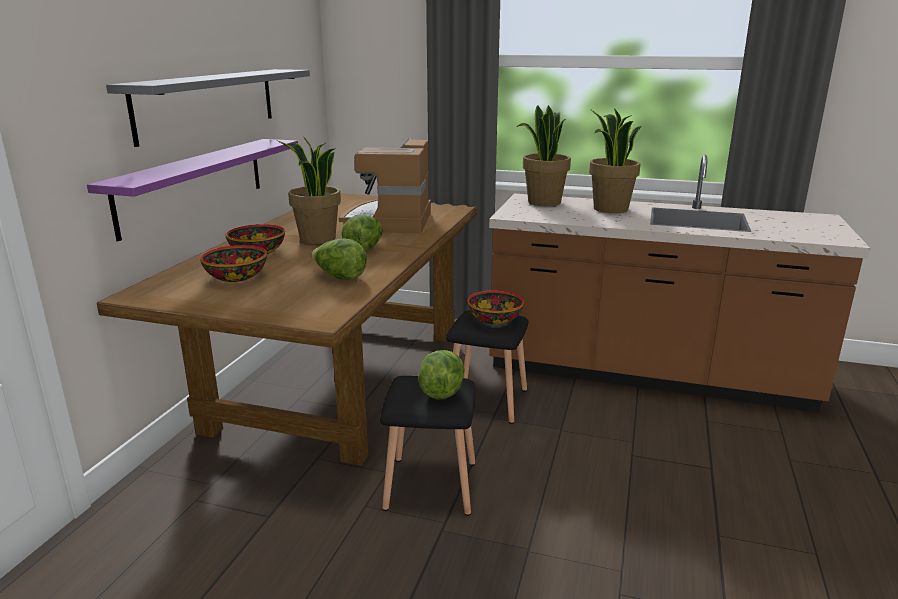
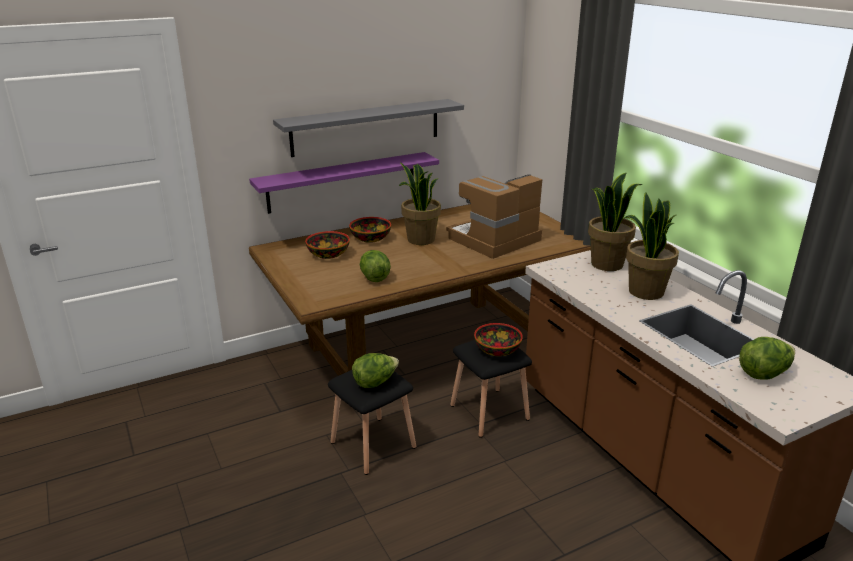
camera: 45 degrees right, 5 degrees up
(364, 248) = (431, 259): lettuce -> lettuce (764, 373)

